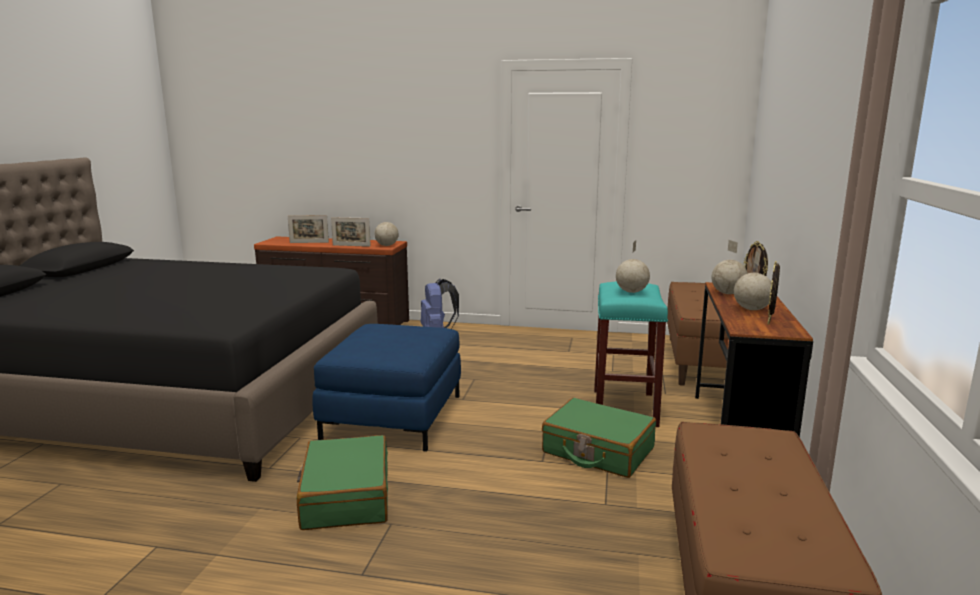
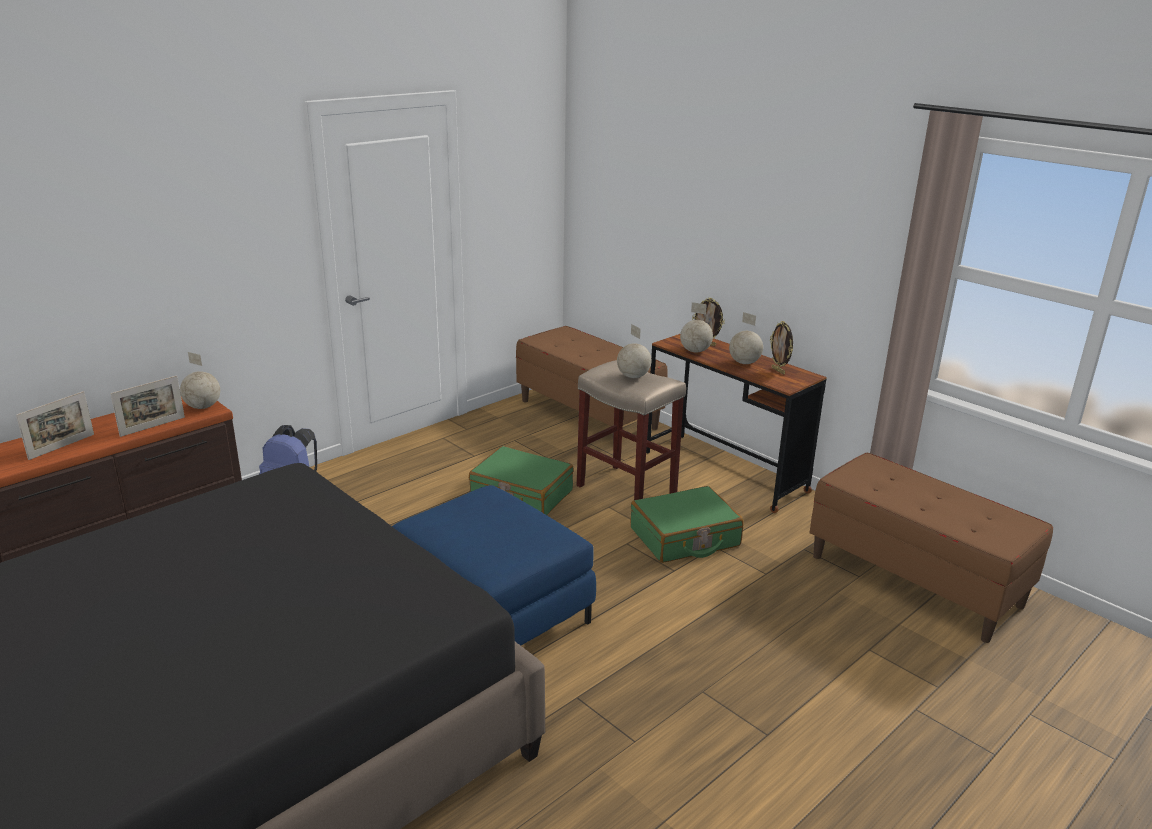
camera: 55 degrees left, 10 degrees up
(345, 496) = (630, 702): green suitcase -> green suitcase (521, 495)
(624, 407) = (625, 489): turquoise stool -> beige stool

